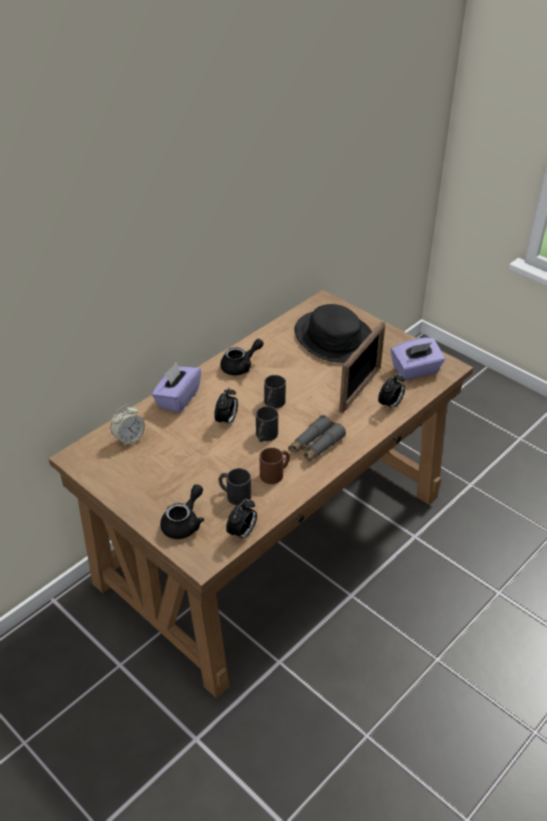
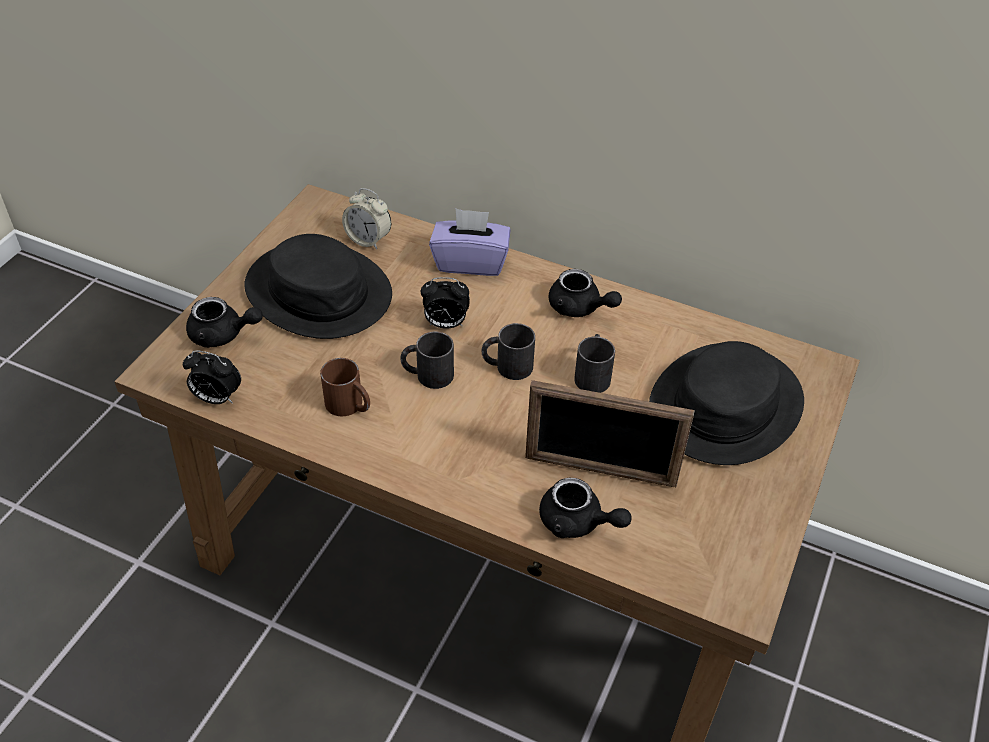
camera: 70 degrees right, 5 degrees up
(167, 470) = (319, 291): none -> black hat
(234, 495) = (290, 371): black mug -> black mug (593, 374)
(315, 445) = (430, 440): grey binoculars -> none
(390, 405) = (577, 522): alarm clock -> black teapot
(415, 370) = (700, 545): purple tissue box -> none

